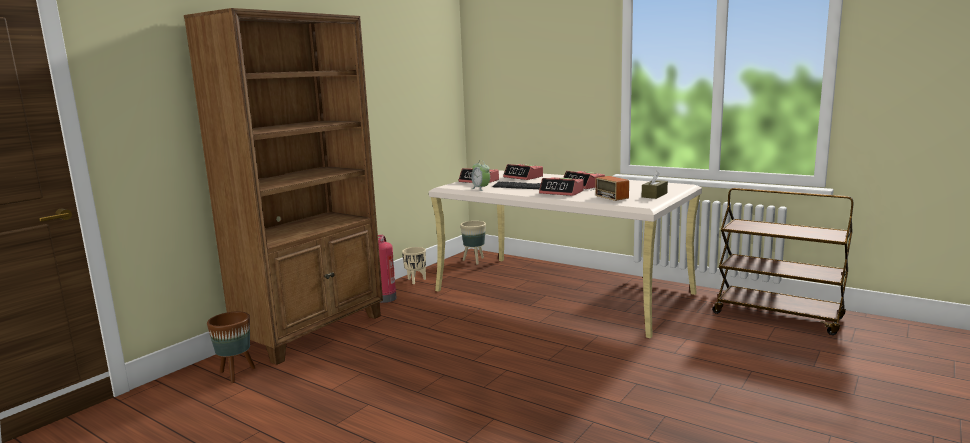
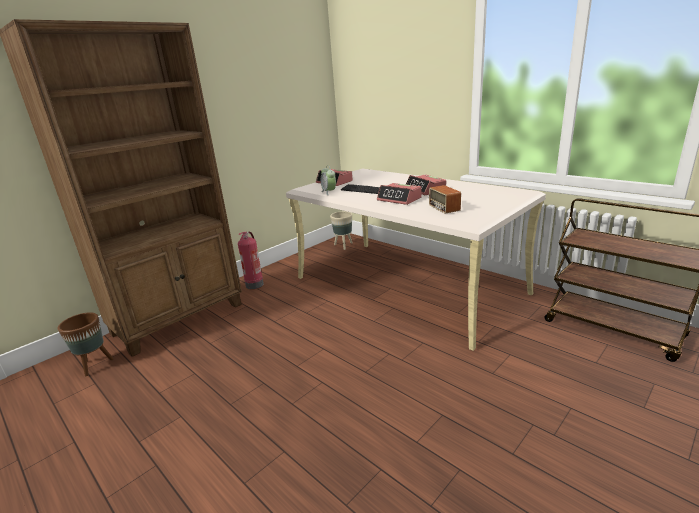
camera: 10 degrees right, 10 degrees up
(416, 280) = (287, 265): beige planter -> none
(523, 177) = (376, 177): alarm clock -> none
(654, 195) = (489, 206): brown tissue box -> none

